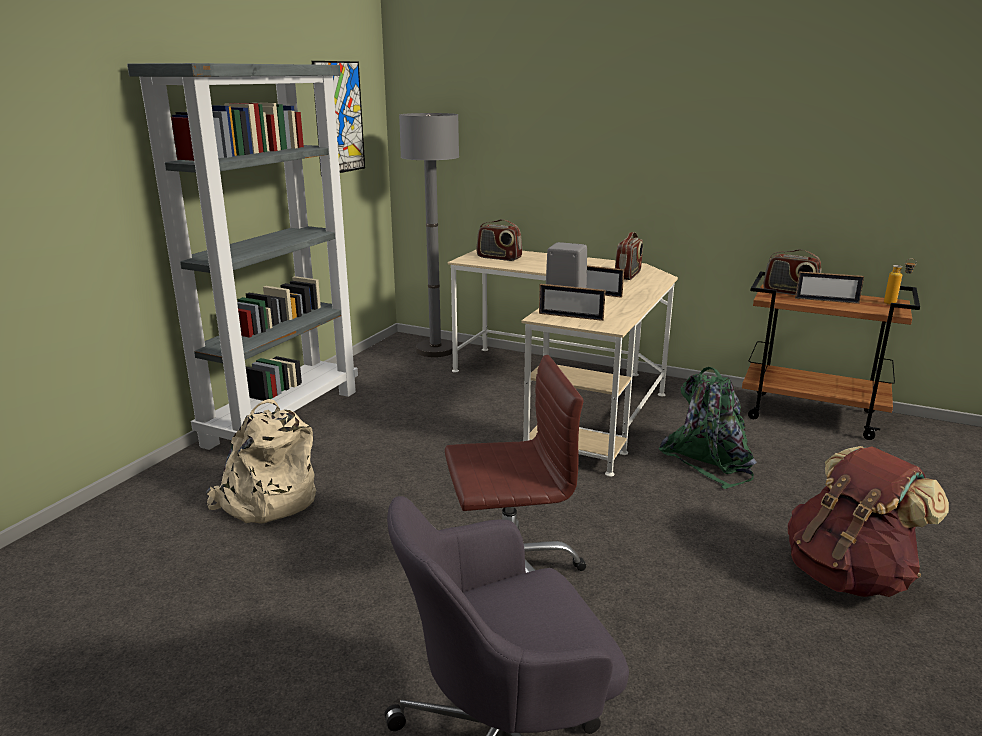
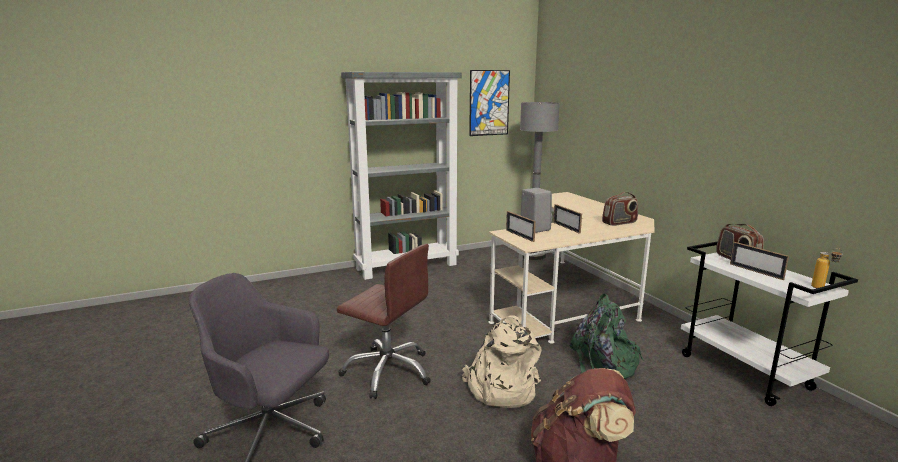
camera: 40 degrees right, 5 degrees down
(266, 501) = (346, 299): beige backpack -> beige backpack (500, 389)
(499, 258) = (560, 199): radio -> none
(812, 415) = (746, 372): brown cart -> white cart

